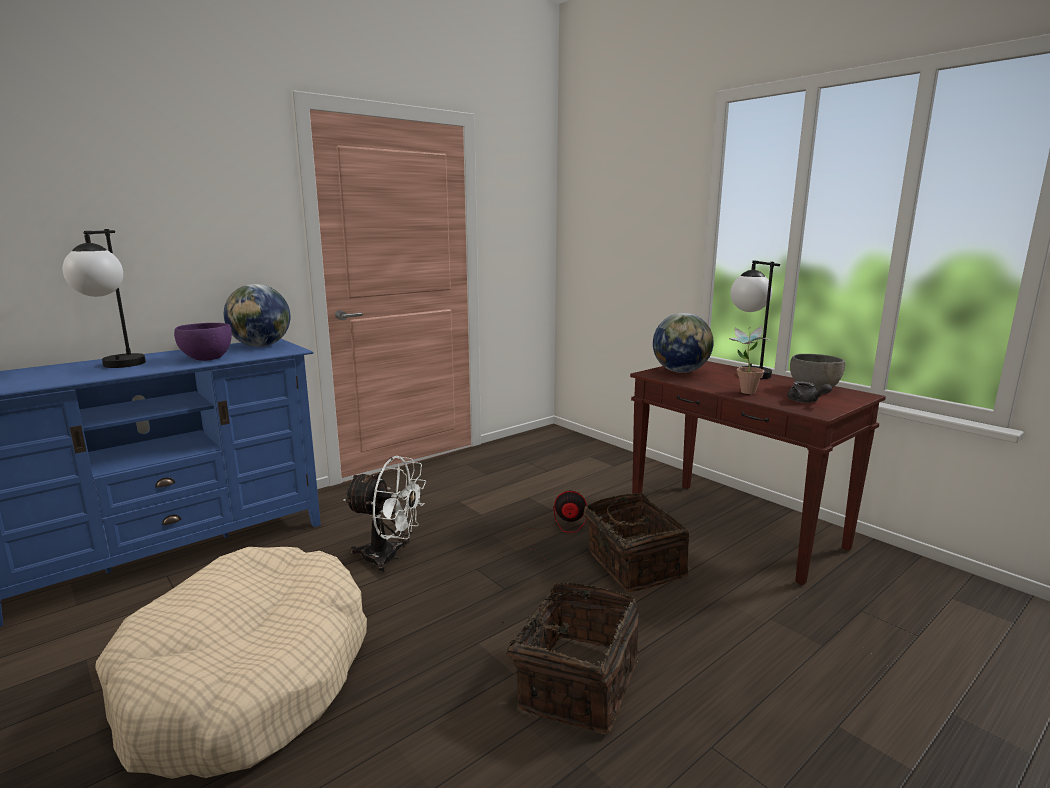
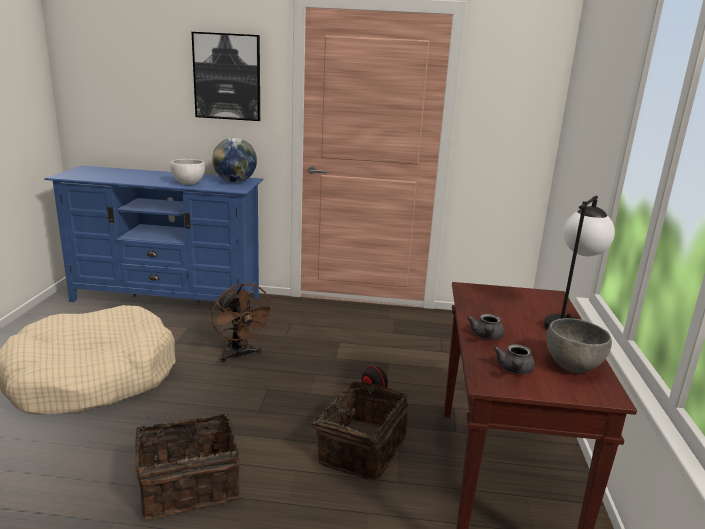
camera: 45 degrees right, 5 degrees up
(117, 367) = (145, 178): table lamp -> none
(207, 358) = (189, 183): purple bowl -> white bowl
(209, 202) = (227, 77): none -> picture
(389, 558) = (240, 355): white fan -> brown fan
(681, 371) = (500, 297): globe -> none
(744, 393) = (486, 337): potted plant -> grey teapot

